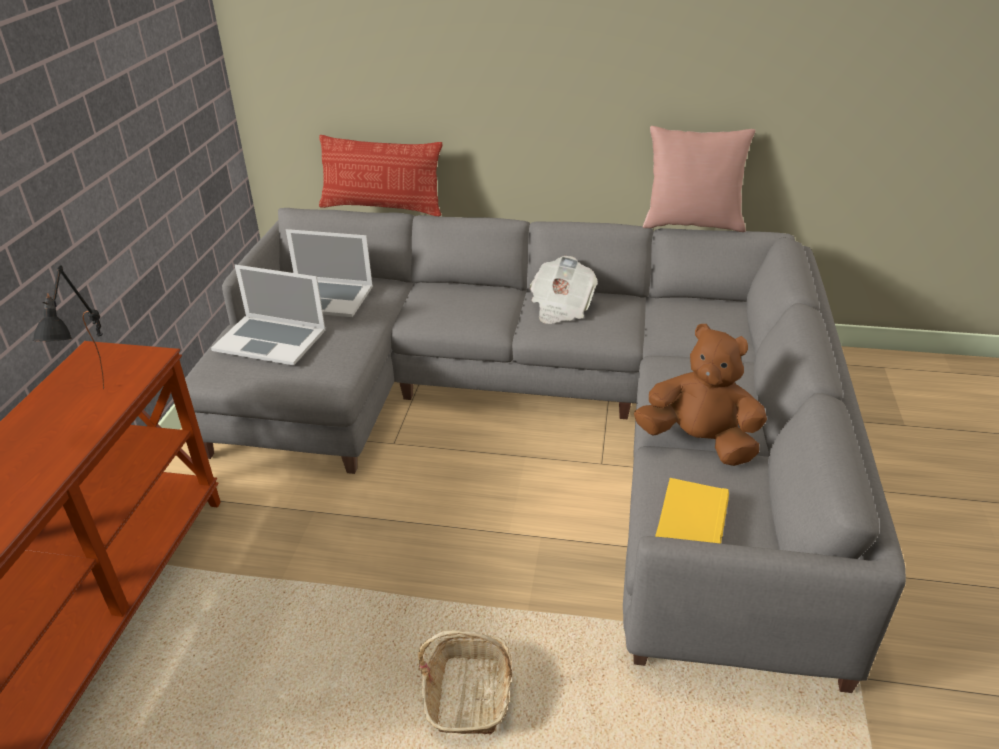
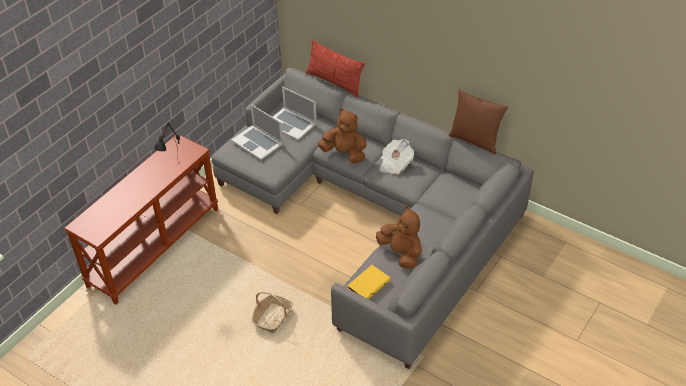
camera: 25 degrees right, 10 degrees up
(456, 315) = (344, 153): none -> brown plush toy
(692, 224) = (475, 140): pink pillow -> brown pillow

